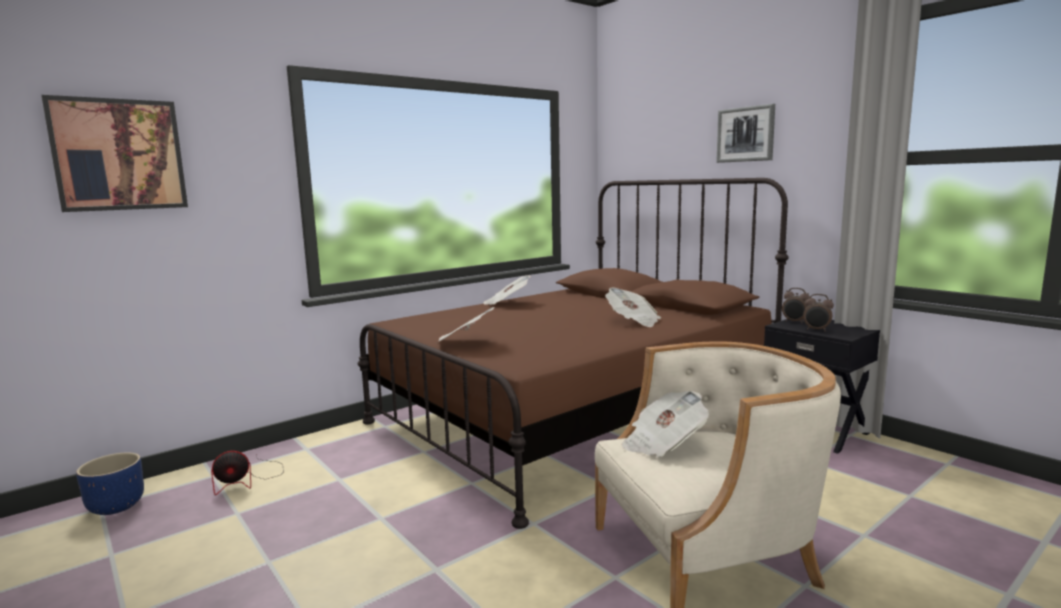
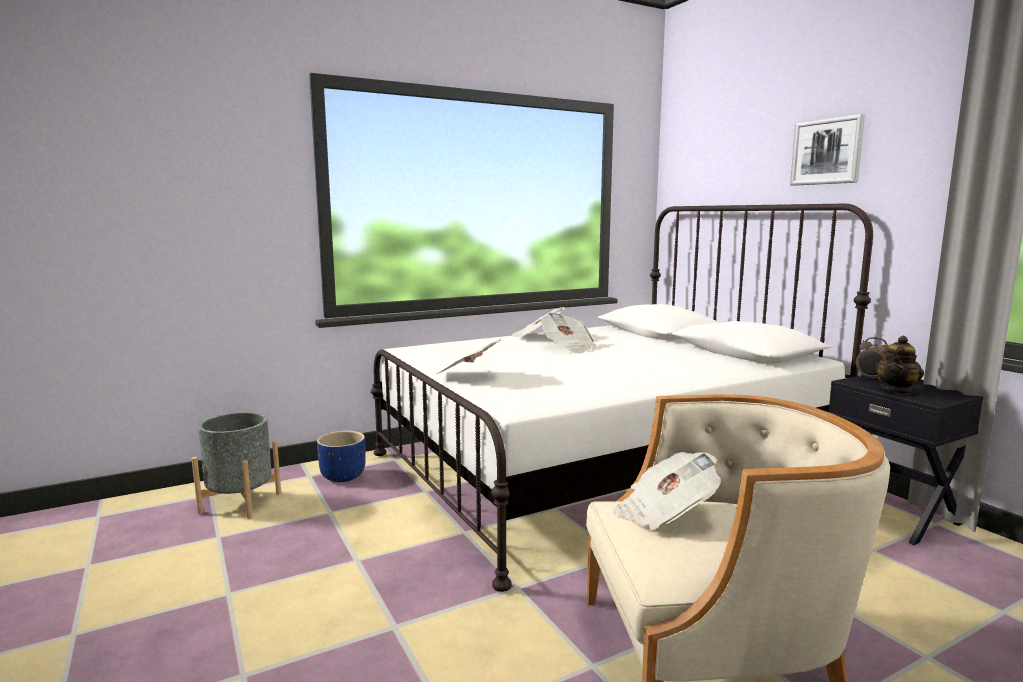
camera: 10 degrees right, 0 degrees up
(117, 506) = (112, 516): blue planter -> blue planter (343, 476)
(119, 155) = (134, 163): picture -> none
(247, 480) = (240, 503): fan -> grey planter
(573, 415) = (600, 466): brown bed -> white bed
(633, 321) = (669, 366): newspaper -> newspaper (567, 348)
(816, 330) = (897, 390): alarm clock -> teapot

